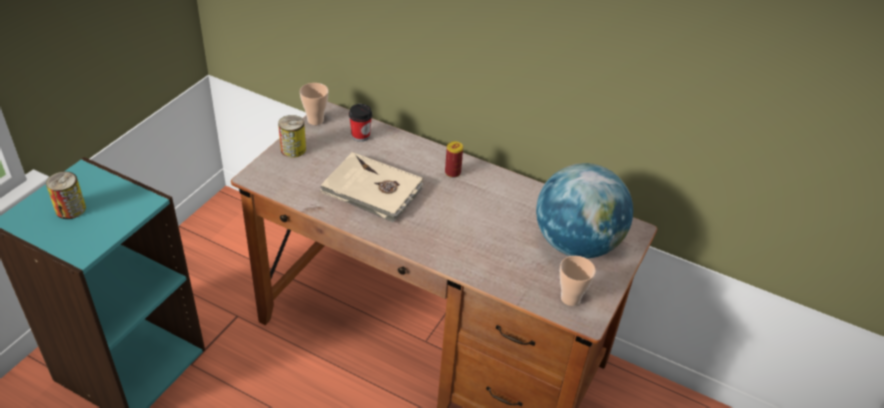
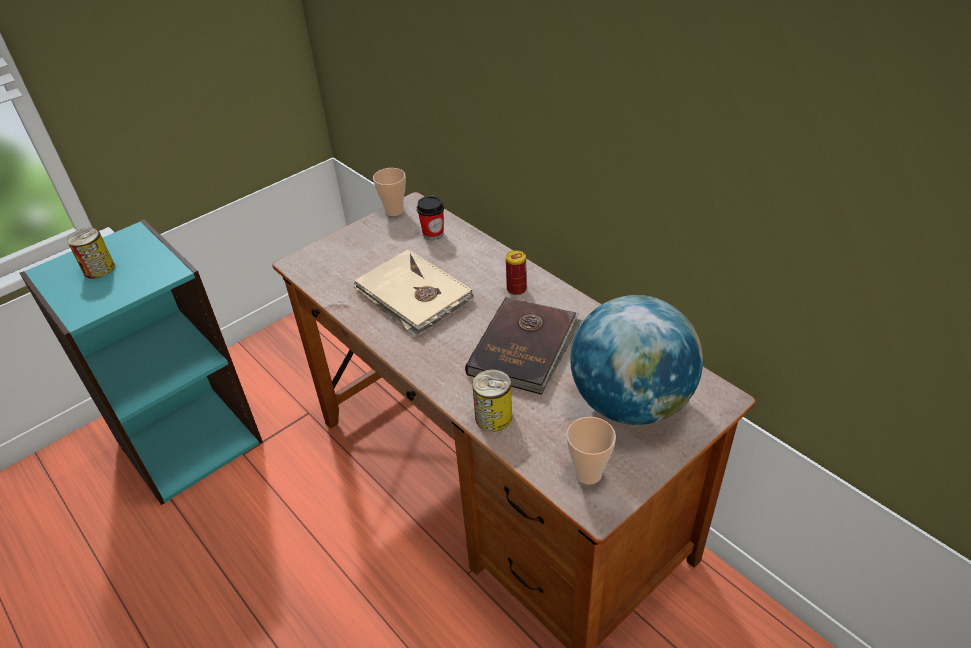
camera: 25 degrees right, 0 degrees up
(293, 149) = (353, 239): can -> can (493, 417)
(482, 217) = (525, 347): none -> brown book

